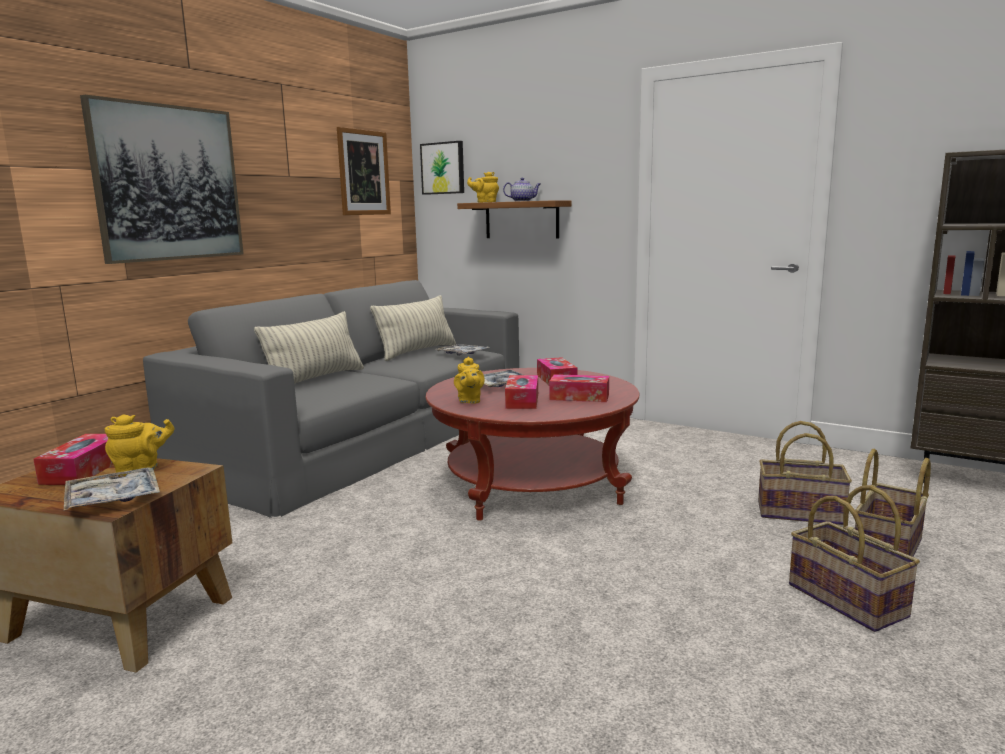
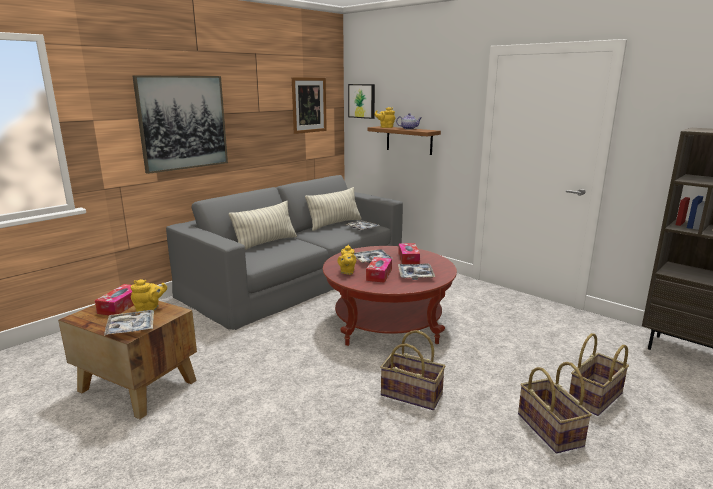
camera: 10 degrees right, 5 degrees up
(579, 397) = (415, 275): tissue box -> tray
(800, 512) = (551, 363): basket -> basket (412, 394)

